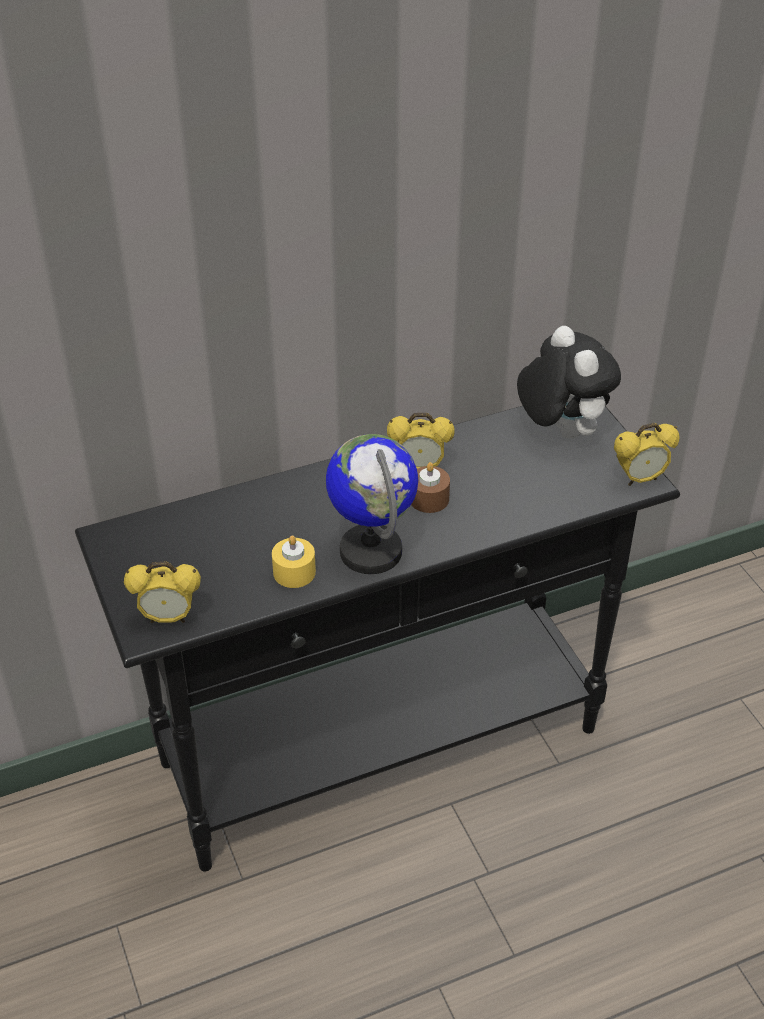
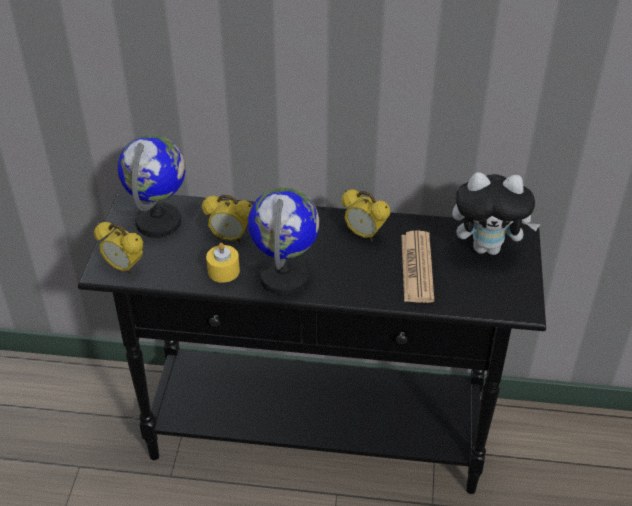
camera: 30 degrees right, 0 degrees up
(165, 547) = (159, 222): none -> globe
(429, 499) = (353, 258): brown candle -> none
(505, 482) = (417, 267): none -> newspaper
(560, 431) = (488, 247): plush toy -> plush toy turned 90 degrees clockwise
(640, 479) = (520, 305): alarm clock -> alarm clock (230, 238)

